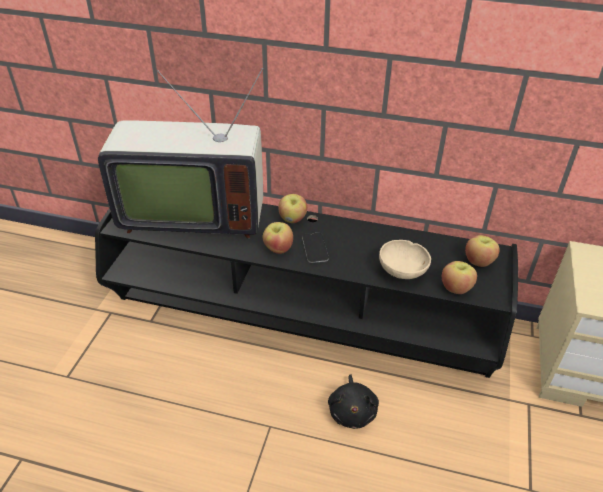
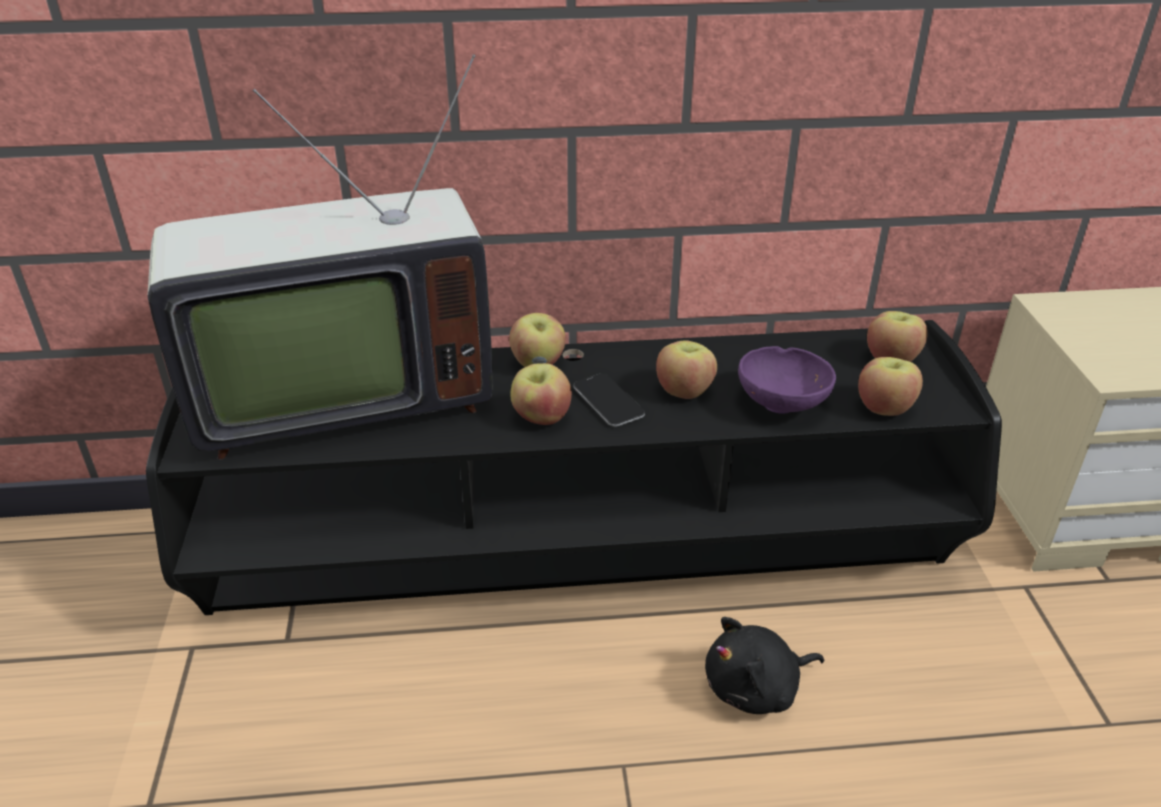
camera: 20 degrees left, 5 degrees down
(352, 411) = (756, 688): black plush toy -> black plush toy turned 90 degrees clockwise
(356, 252) = (684, 390): none -> apple
(403, 271) = (783, 403): beige bowl -> purple bowl

